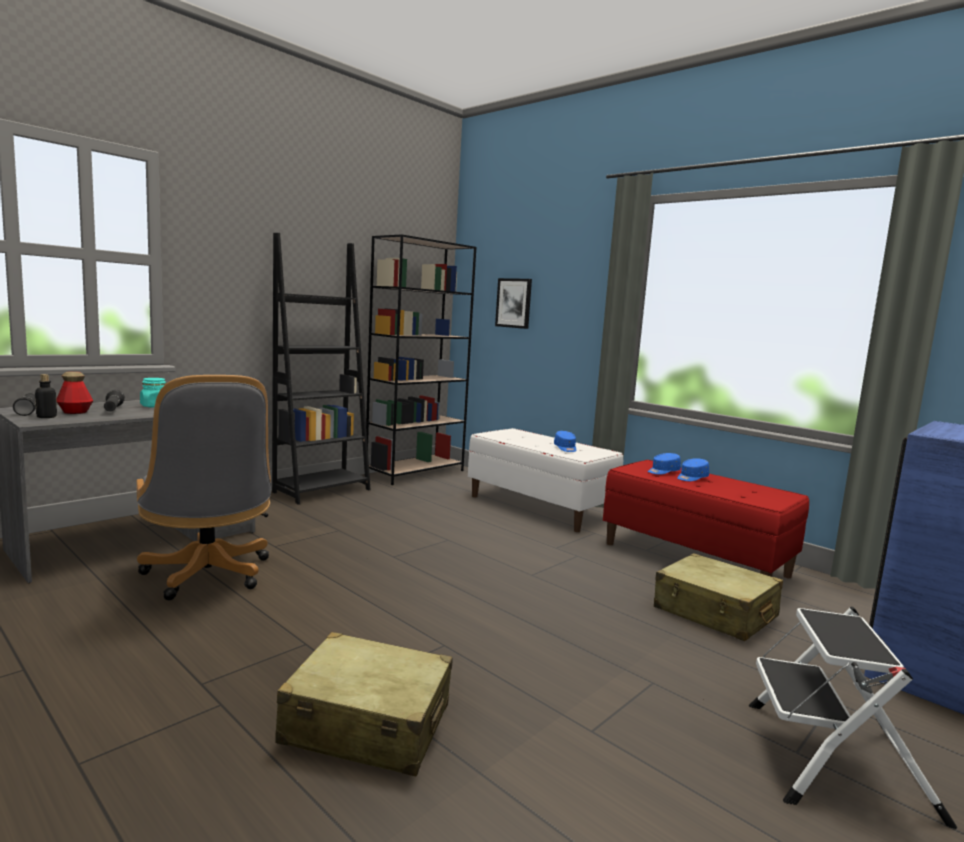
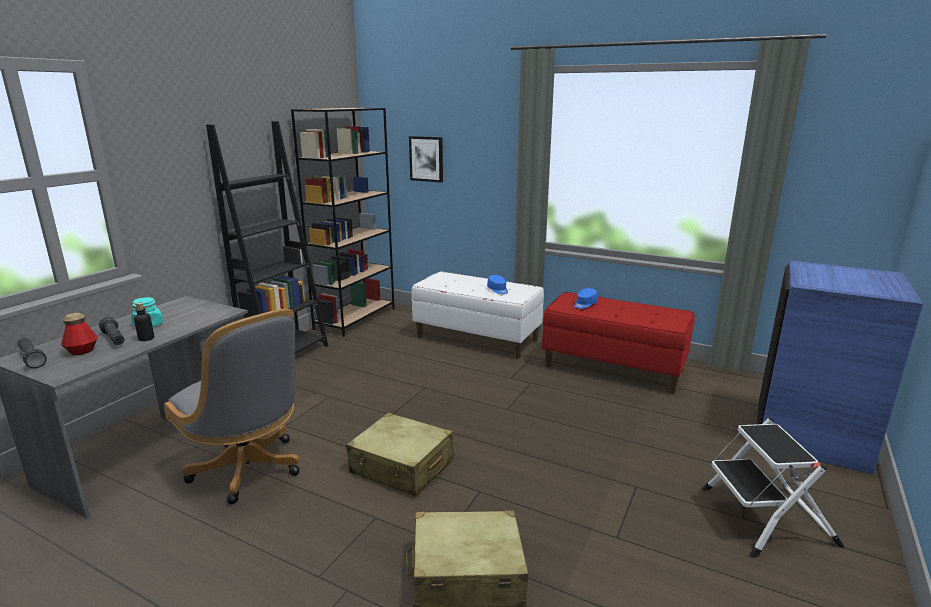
camera: 15 degrees left, 10 degrees up
(46, 417) = (63, 365): bottle -> bottle (146, 339)
(691, 478) = (608, 308): blue cap -> none
(715, 613) = (648, 415): beige suitcase -> beige suitcase (402, 466)

